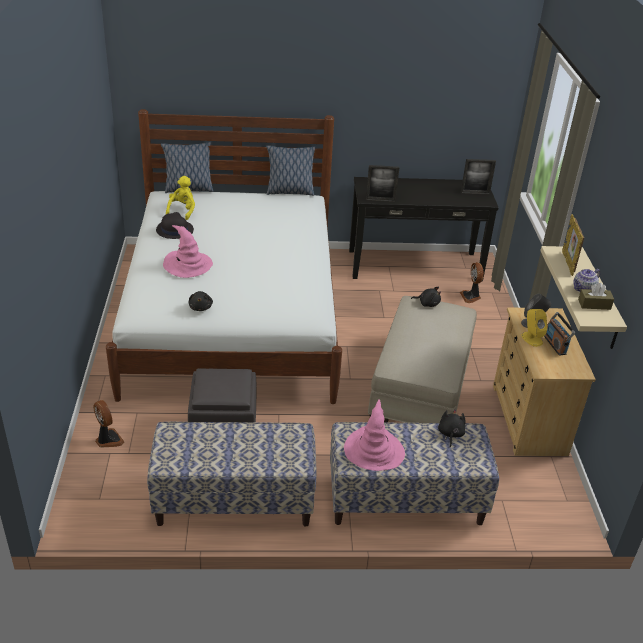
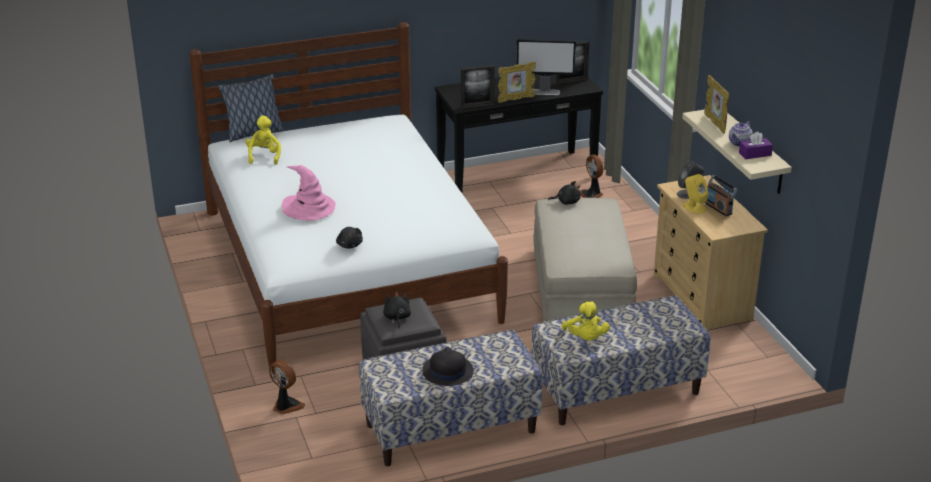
camera: 15 degrees left, 5 degrees down
(174, 230) = (269, 177): black hat -> black hat (447, 371)
(289, 192) = (368, 116): pillow -> none
(374, 450) = (585, 338): pink hat -> yellow plush toy
(417, 201) = (516, 99): none -> picture frame
(445, 199) = (544, 92): none -> monitor
(450, 434) = (649, 310): black plush toy -> black plush toy (397, 318)
(594, 304) = (755, 154): brown tissue box -> purple tissue box

